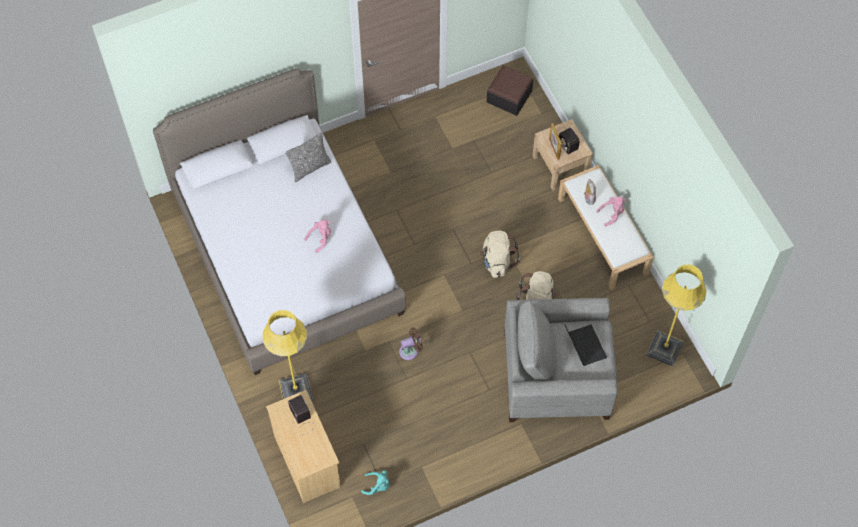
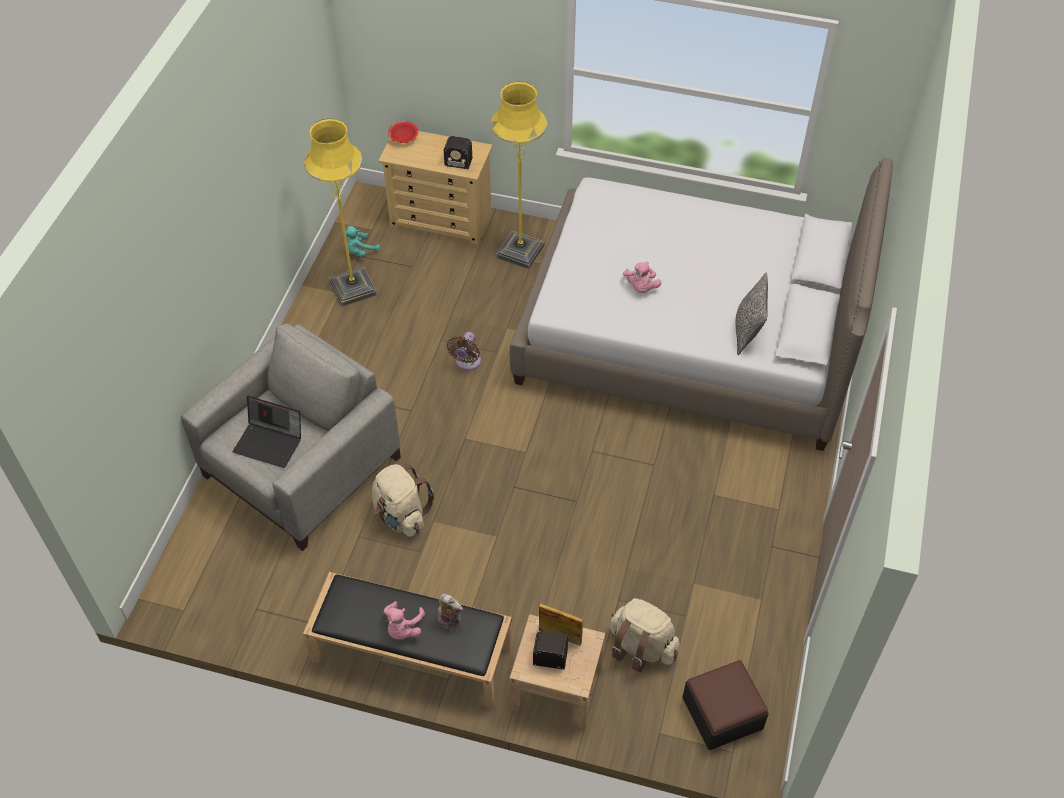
camera: 130 degrees right, 10 degrees down
(305, 464) = (403, 138): none -> red bowl
(497, 261) = (491, 514): beige backpack -> beige backpack (641, 647)
(603, 236) = (410, 653): white bench -> black bench
(664, 349) = (209, 595): yellow floor lamp -> yellow floor lamp (353, 288)

